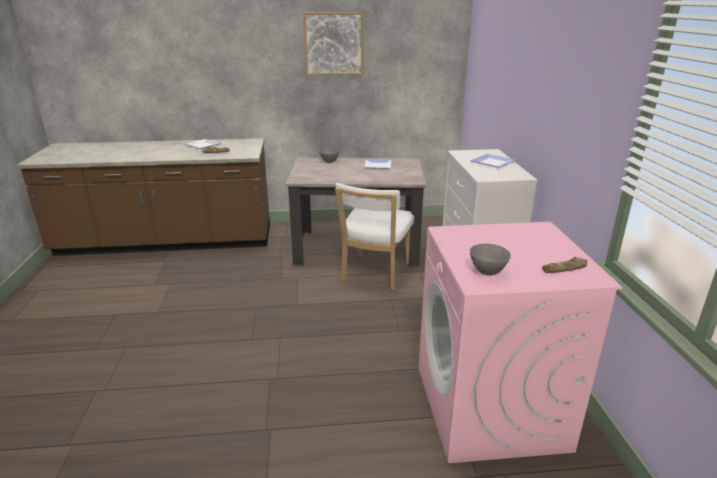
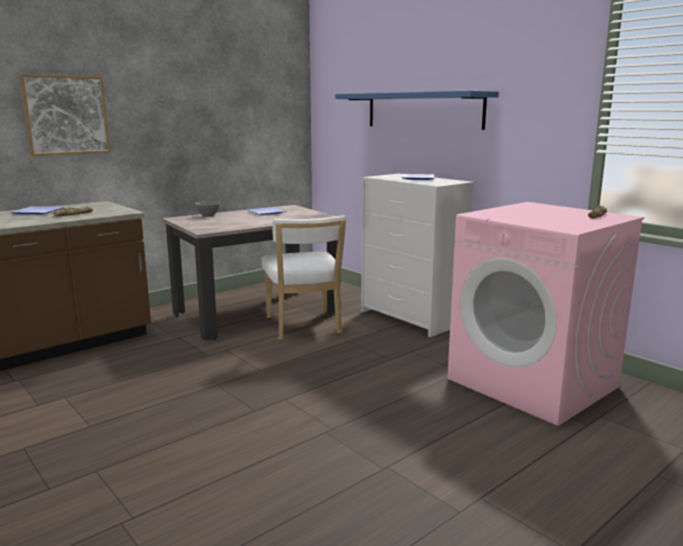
camera: 35 degrees left, 10 degrees down
(333, 44) = (183, 84): picture -> picture (66, 115)
(488, 272) = (560, 224): grey bowl -> none
(522, 89) = (423, 110): none -> blue shelf

